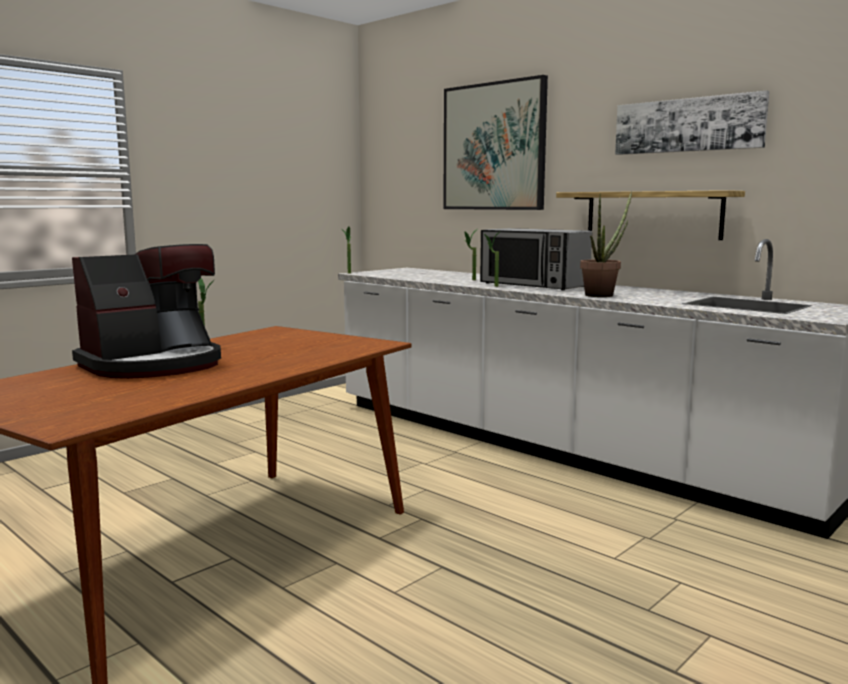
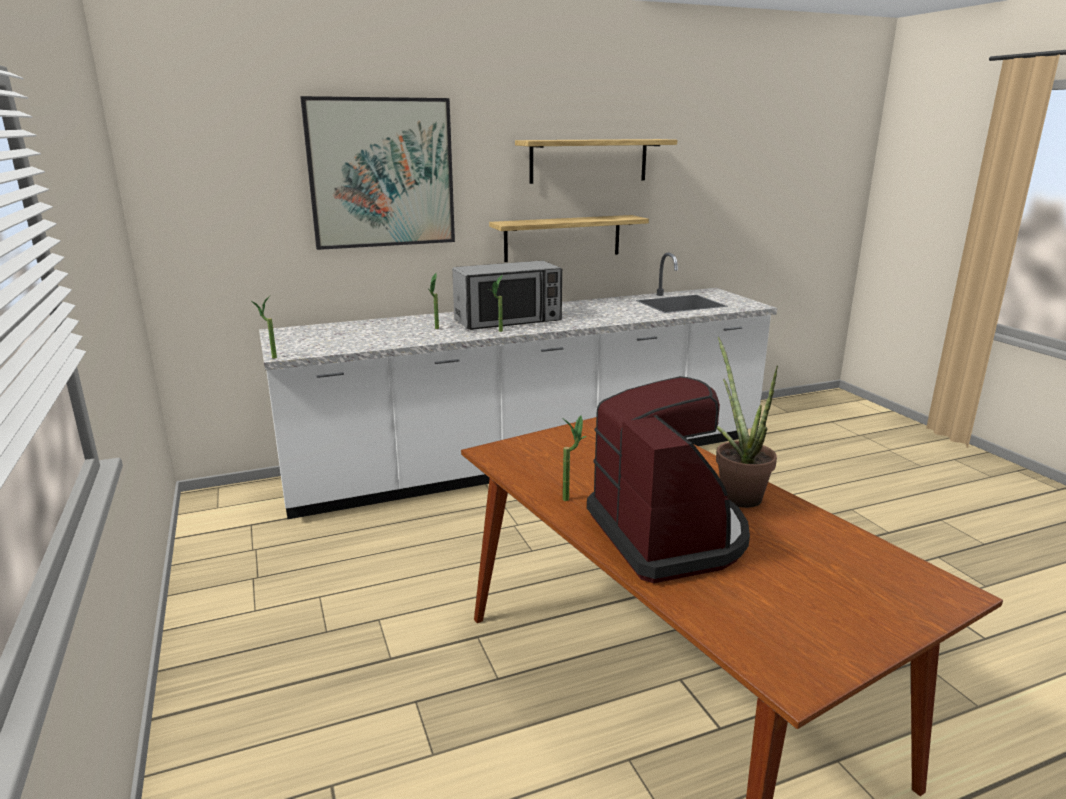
camera: 65 degrees left, 10 degrees up
(603, 295) = (598, 317): potted plant -> potted plant (736, 493)
(688, 125) = (589, 160): picture -> shelf

